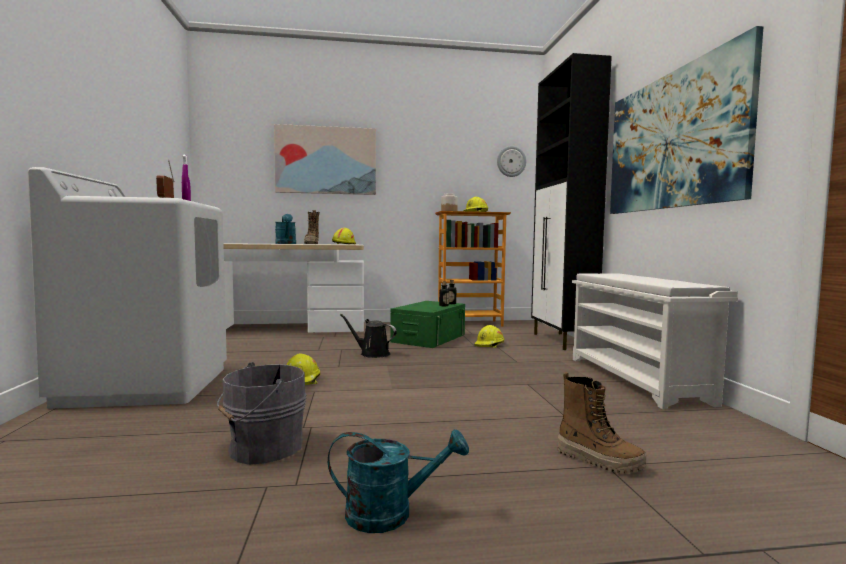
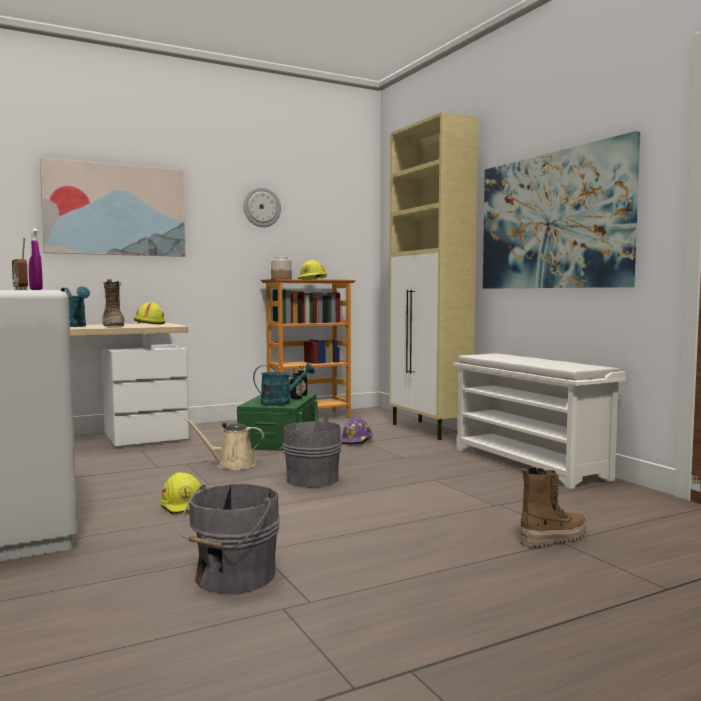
camera: 20 degrees left, 0 degrees up
(372, 354) = (232, 465): black watering can -> beige watering can
(391, 513) = (423, 607): turquoise watering can -> turquoise watering can (281, 402)
(419, 371) = (310, 479): none -> grey bucket
(489, 345) = (356, 441): yellow hard hat -> purple hard hat
(511, 161) = (347, 216): wall clock -> wall clock (261, 207)
(562, 341) = (429, 430): black cabinet -> beige cabinet
(599, 461) = (552, 539): boot -> boot turned 45 degrees counterclockwise

